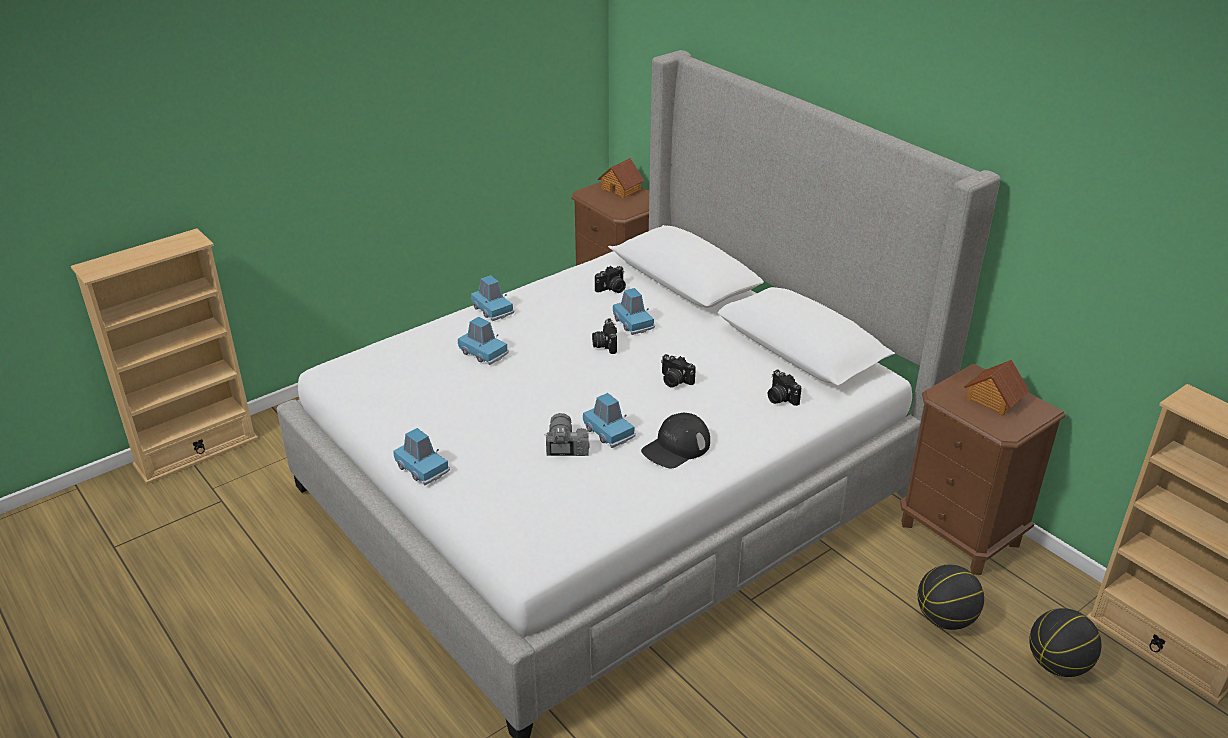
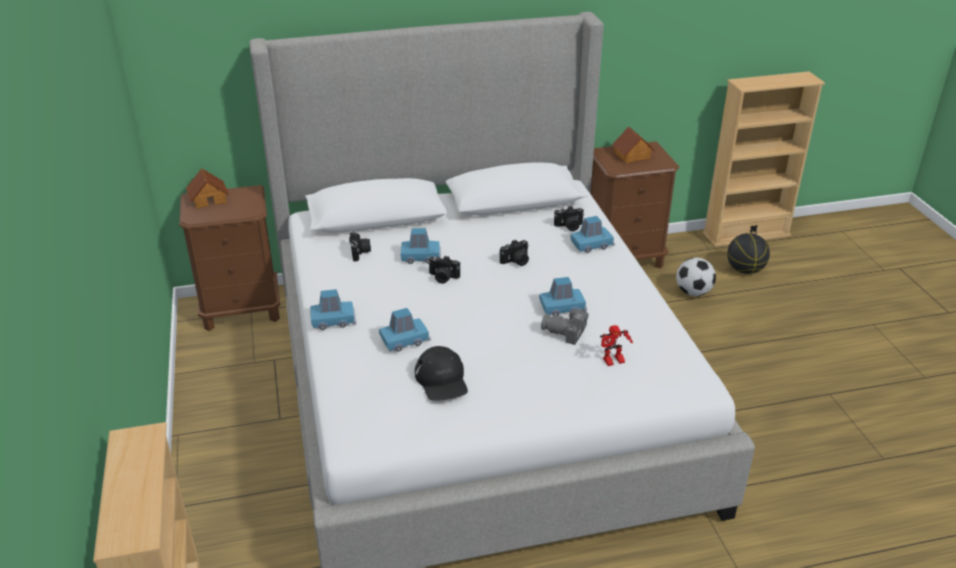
camera: 65 degrees left, 0 degrees up
(422, 468) = (552, 415): blue toy car -> blue toy car (592, 245)
(532, 489) = (613, 362): none -> toy robot
(676, 447) = (600, 284): black cap -> black cap (442, 380)
(945, 619) = (693, 292): basketball -> football

